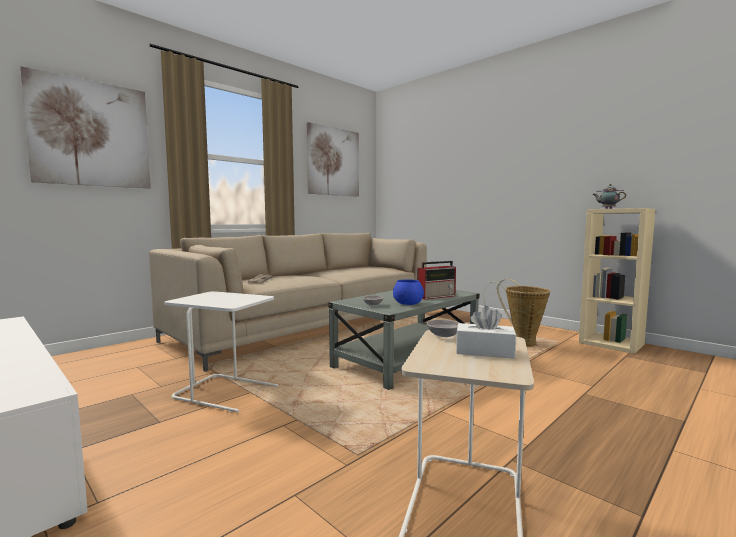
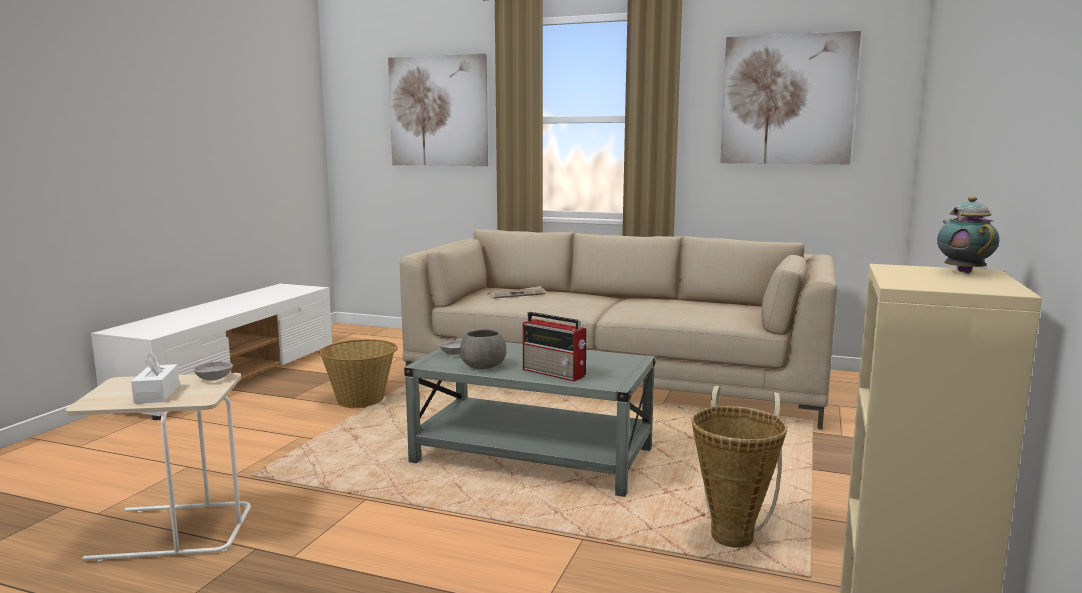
camera: 65 degrees right, 5 degrees up
(226, 392) = (361, 400): white side table -> basket
(408, 303) = (482, 366): blue bowl -> grey bowl

